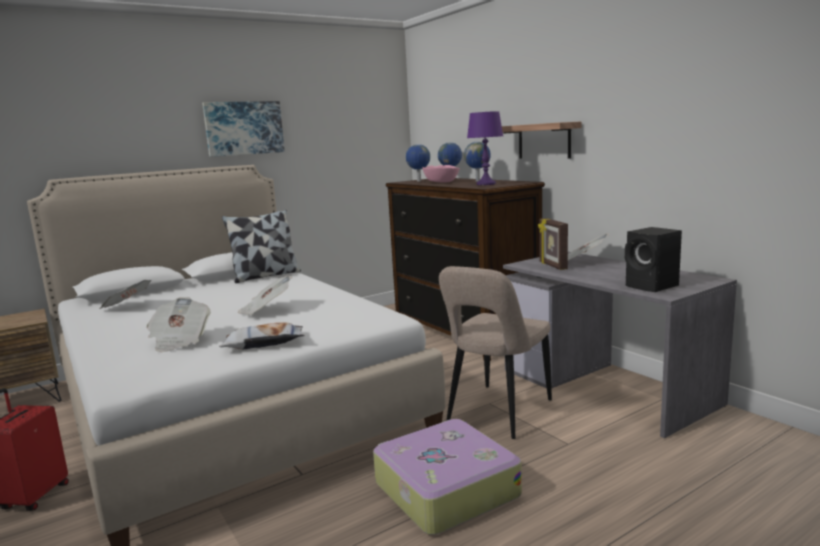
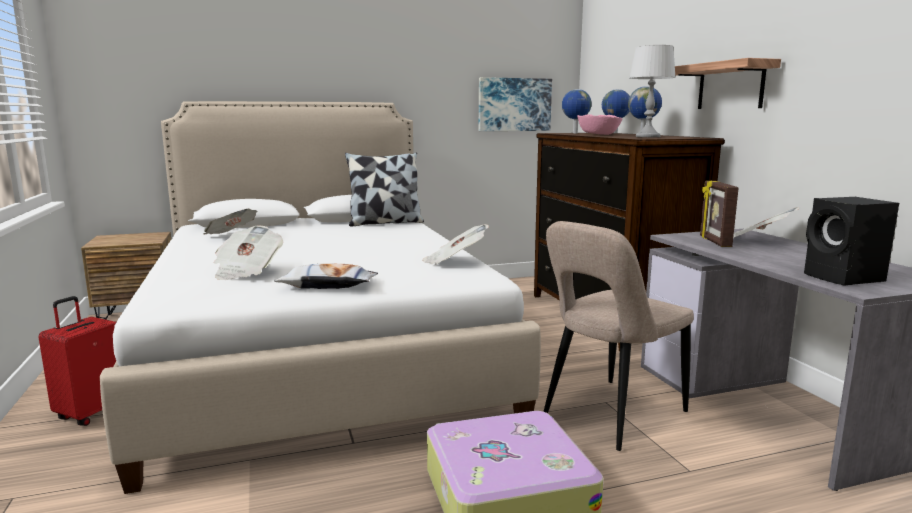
camera: 15 degrees right, 0 degrees up
(244, 128) = (387, 62): picture -> picture (514, 104)
(266, 310) = (357, 254): newspaper -> newspaper (454, 262)
(486, 184) = (648, 136): purple table lamp -> grey table lamp

